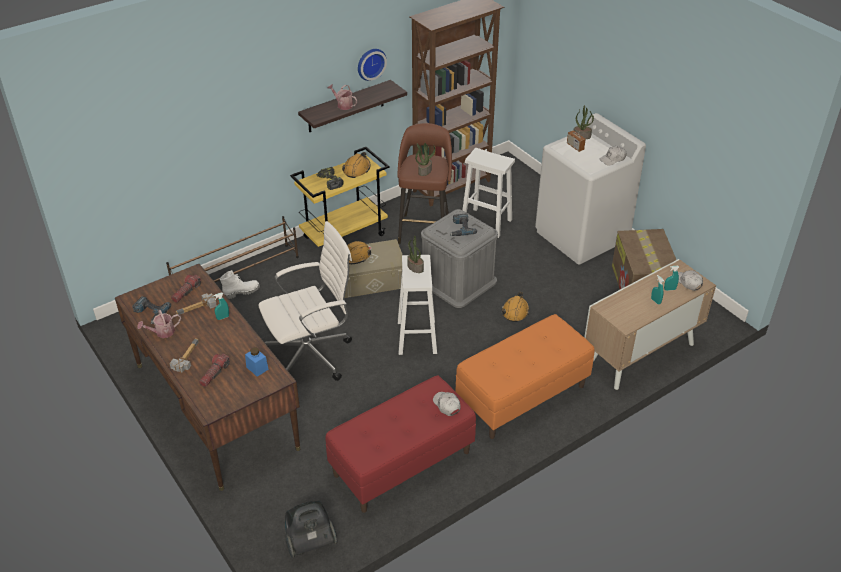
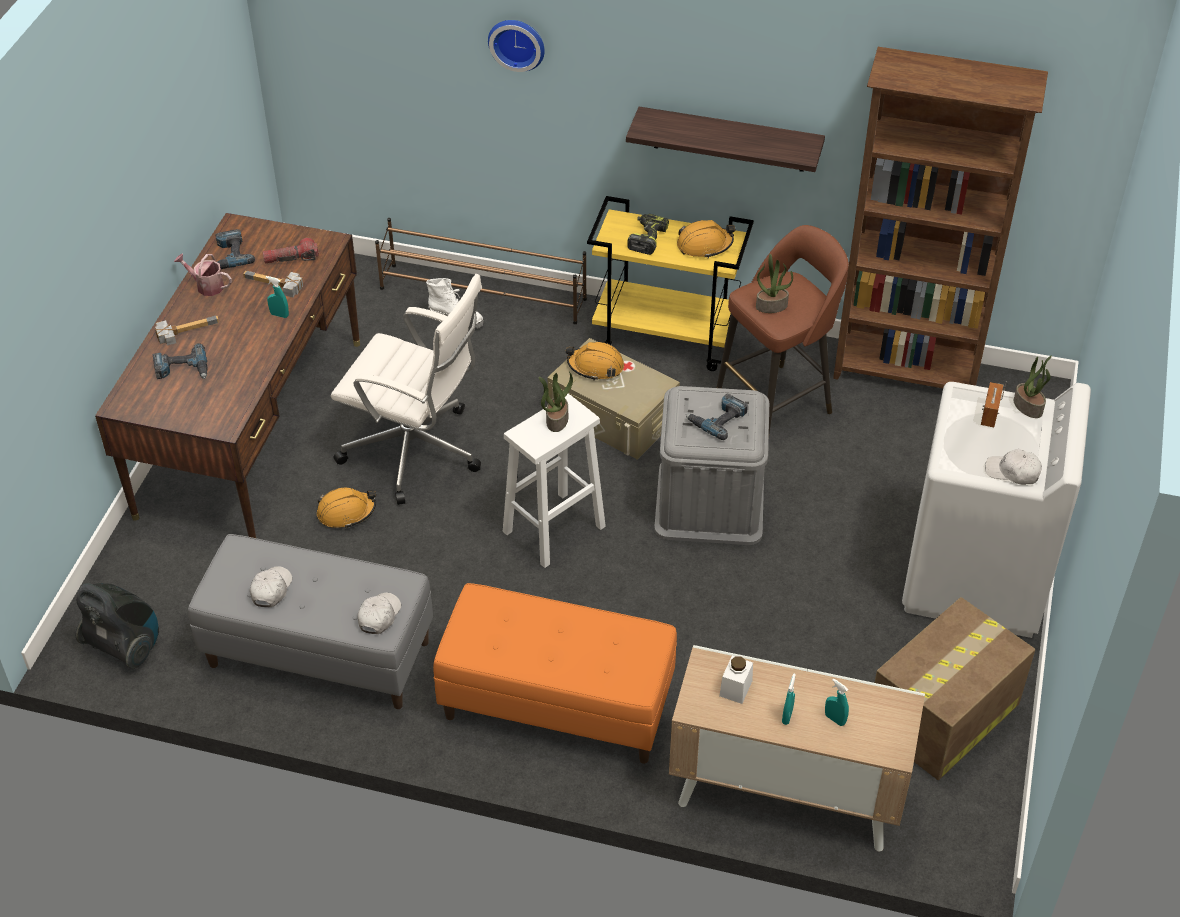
camera: 50 degrees right, 5 degrees up
(214, 374) = (182, 370): flashlight -> power drill
(257, 368) = (224, 397): blue jar -> none
(343, 105) = (704, 132): watering can -> none
(370, 63) = (787, 91): wall clock -> wall clock (517, 42)
(402, 464) = (318, 654): red bench -> grey bench
(485, 222) = (870, 455): white stool -> none
(515, 311) = (718, 599): orange hard hat -> orange hard hat (346, 512)
(626, 307) = (735, 688): none -> white jar
(688, 282) = (876, 733): white cap -> white cap (271, 590)

